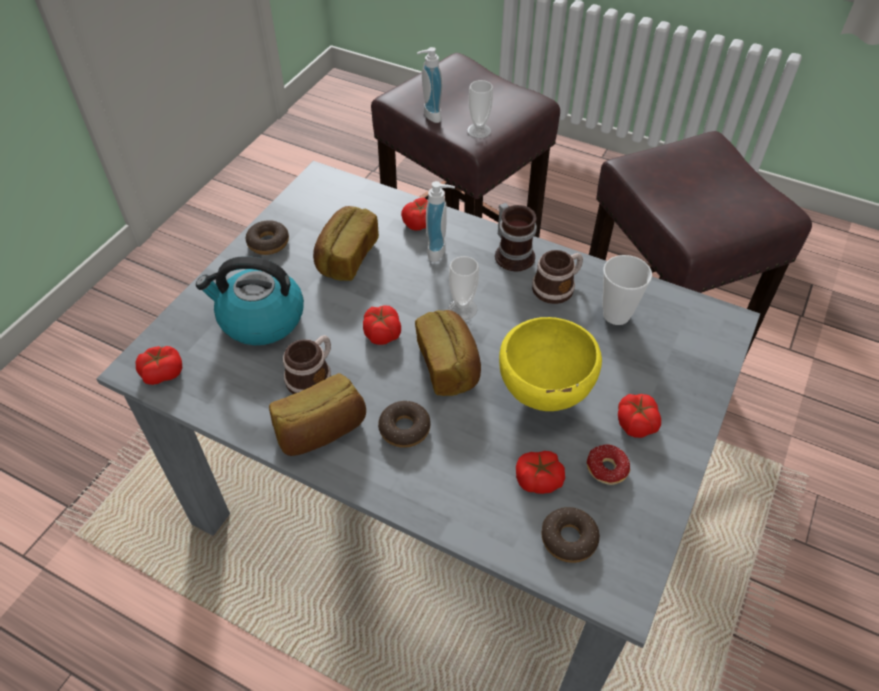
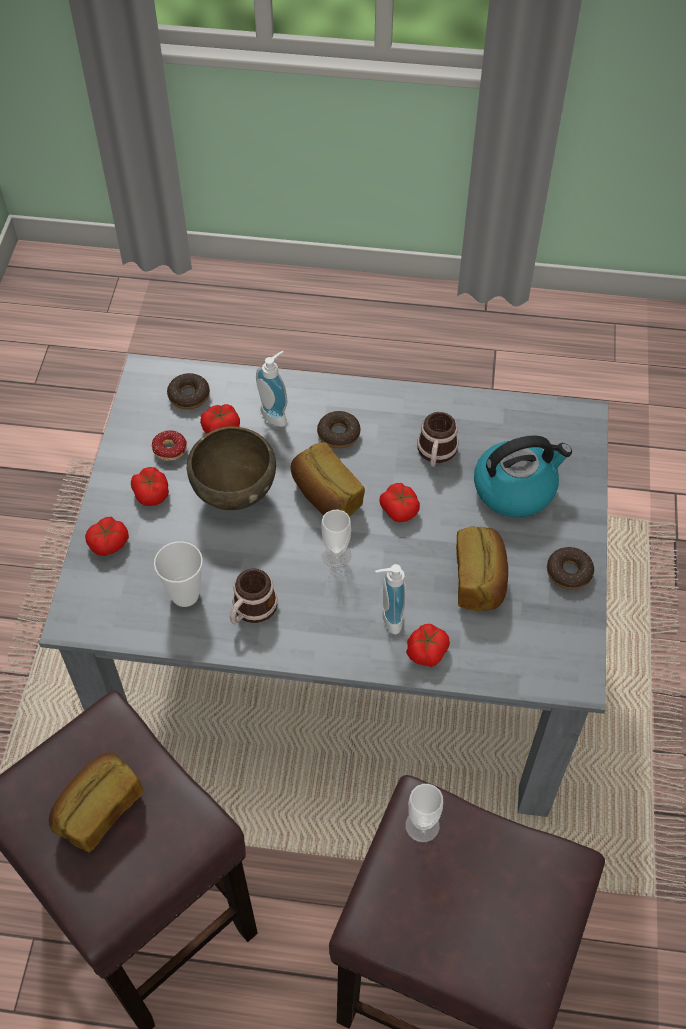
camera: 160 degrees right, 5 degrees up
(162, 372) = (560, 420): tomato -> tomato (109, 543)
(321, 431) = (402, 414): bread -> bread (98, 809)
(429, 115) = (504, 839): soap dispenser -> soap dispenser (276, 414)
(514, 253) = (309, 639): mug -> none
(544, 395) = (234, 494): yellow bowl -> brown bowl

